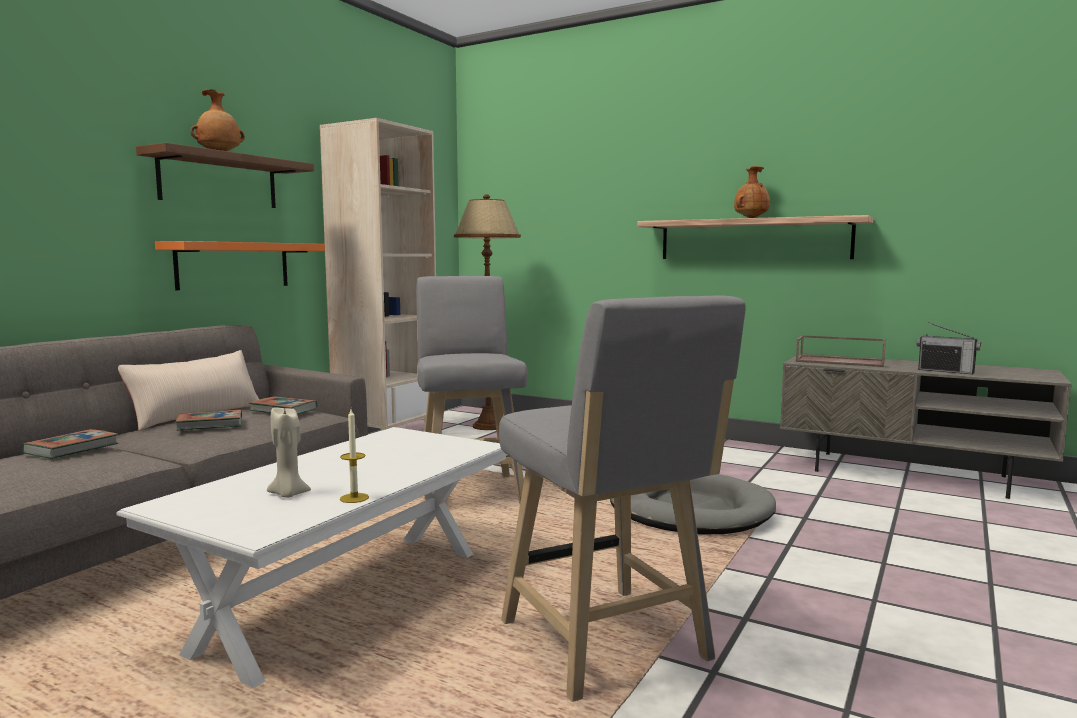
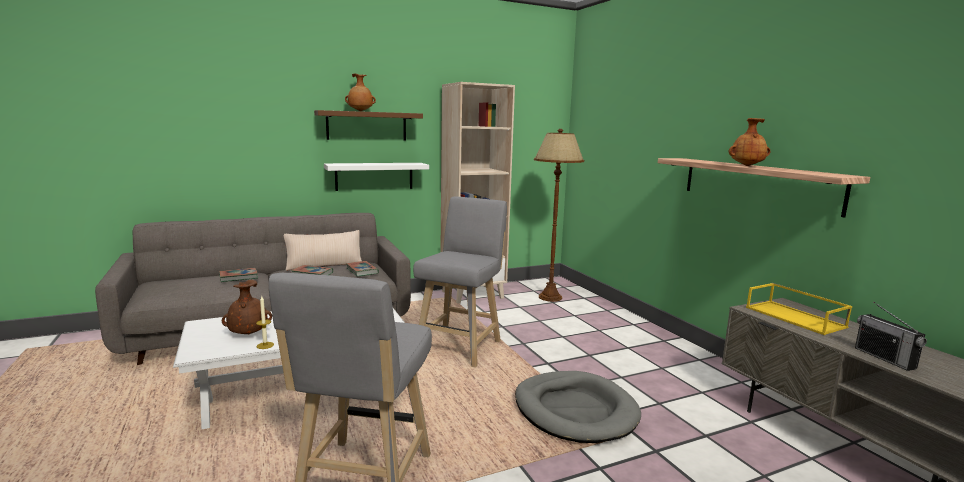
camera: 35 degrees right, 5 degrees up
(233, 265) = (374, 176): orange shelf -> white shelf
(288, 494) = (248, 333): beige candle -> brown vase
(841, 361) = (796, 317): brown tray -> yellow tray

